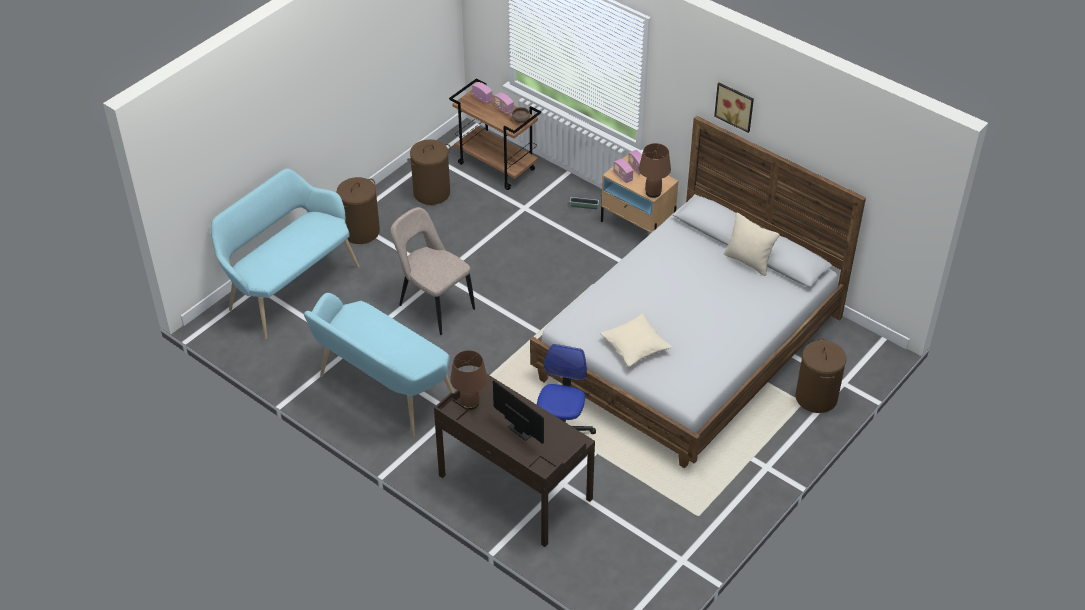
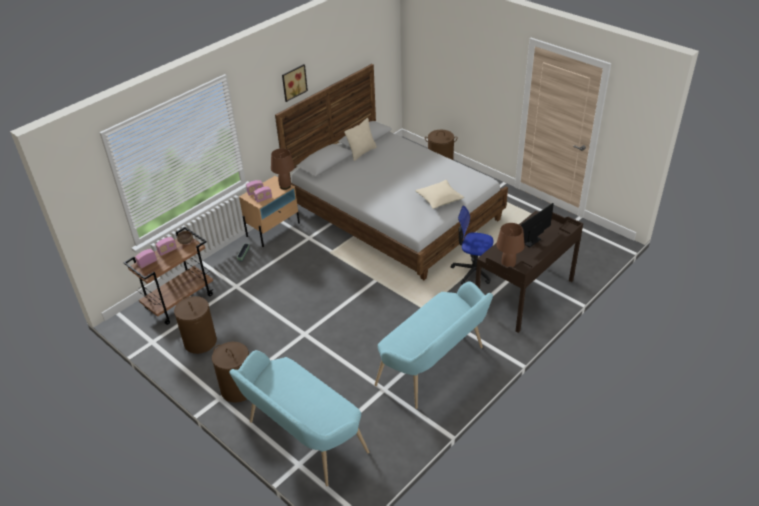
camera: 85 degrees left, 5 degrees down
(434, 306) = (340, 338): beige chair -> none

